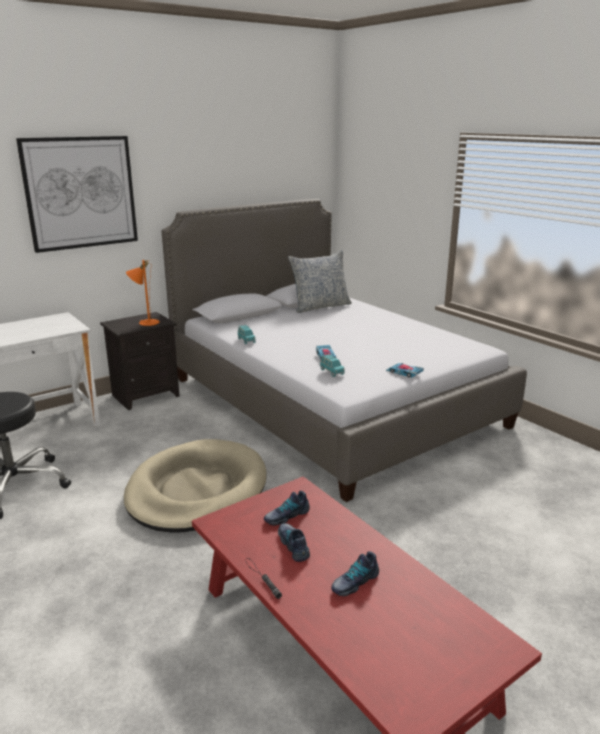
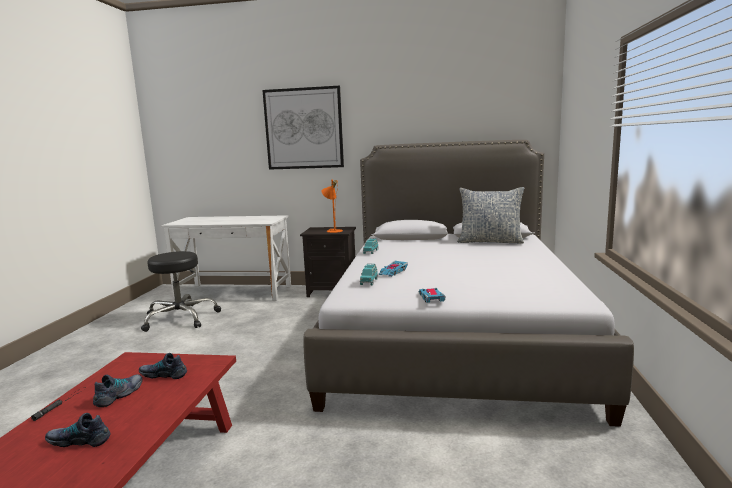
camera: 45 degrees right, 10 degrees down
(197, 490) = (245, 357): beige dog bed -> none

